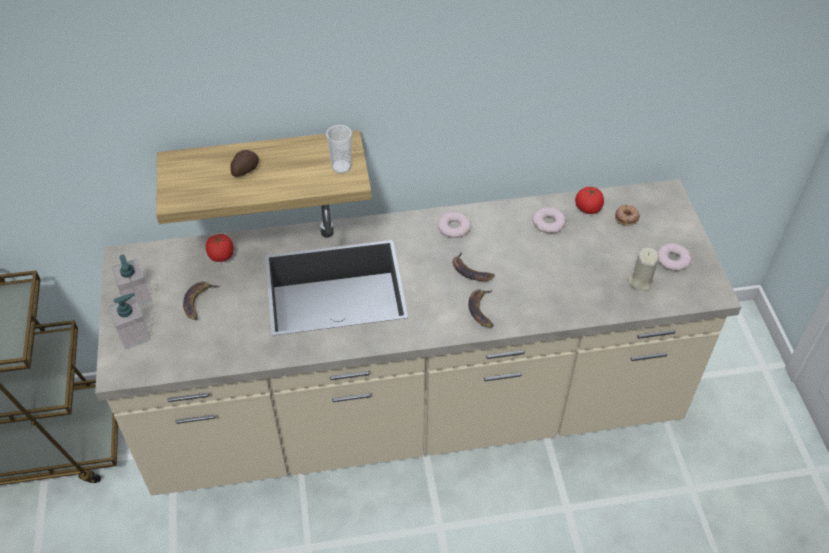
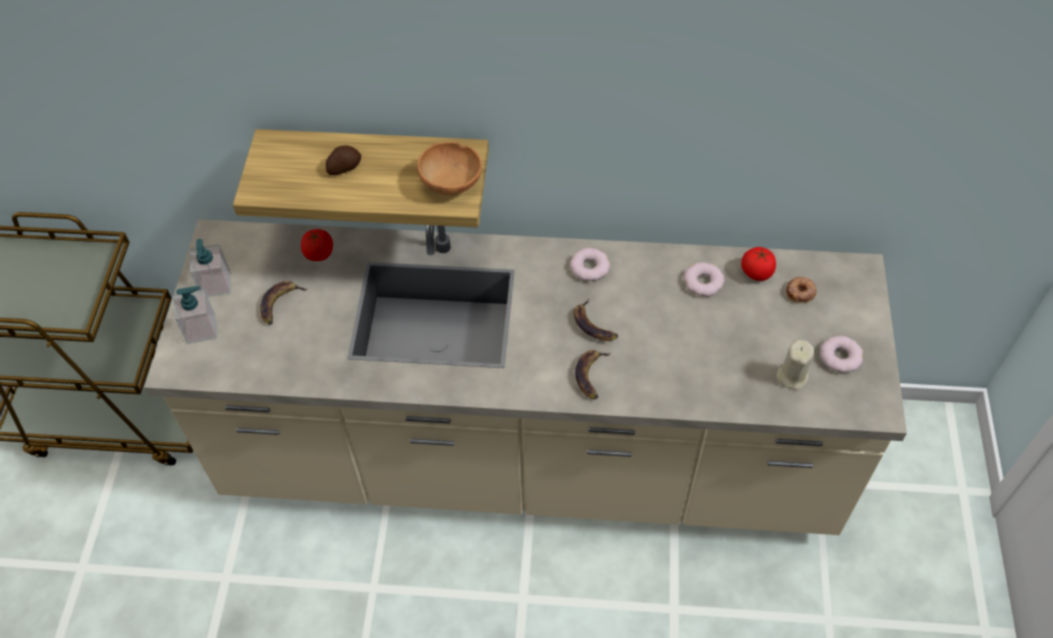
camera: 15 degrees right, 5 degrees up
(341, 167) = (452, 182): cup -> brown bowl

